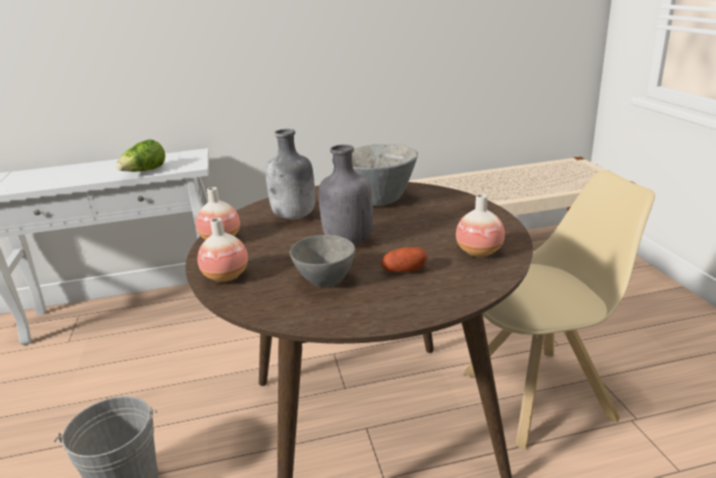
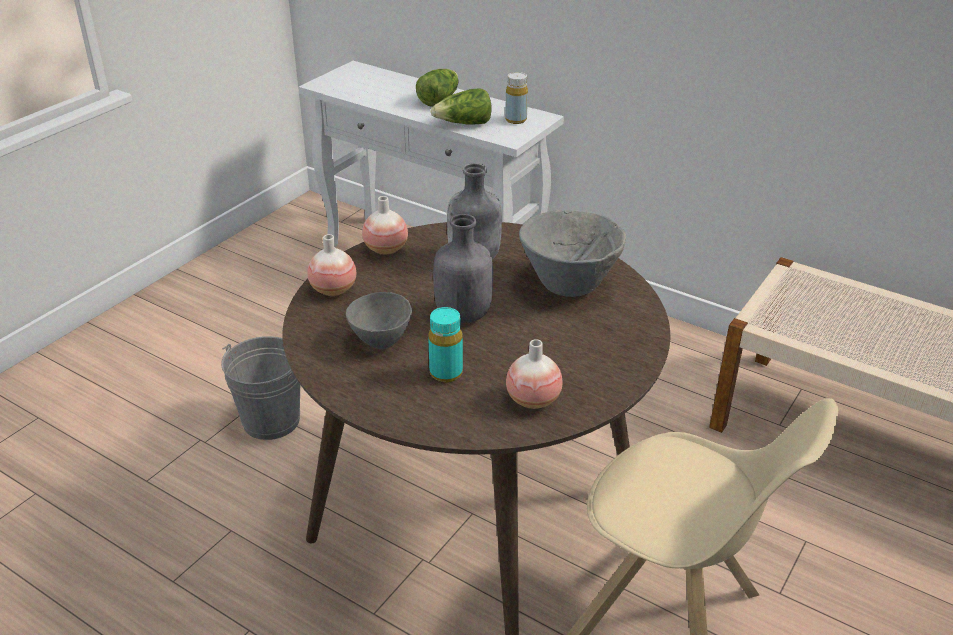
camera: 45 degrees right, 10 degrees up
(100, 169) = (439, 100): none -> lettuce
(179, 158) = (516, 120): none -> yellow bottle
(404, 270) = (446, 373): potato -> turquoise bottle

